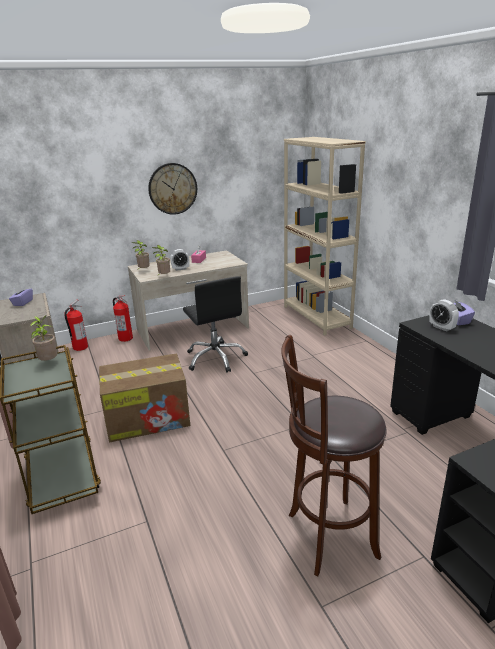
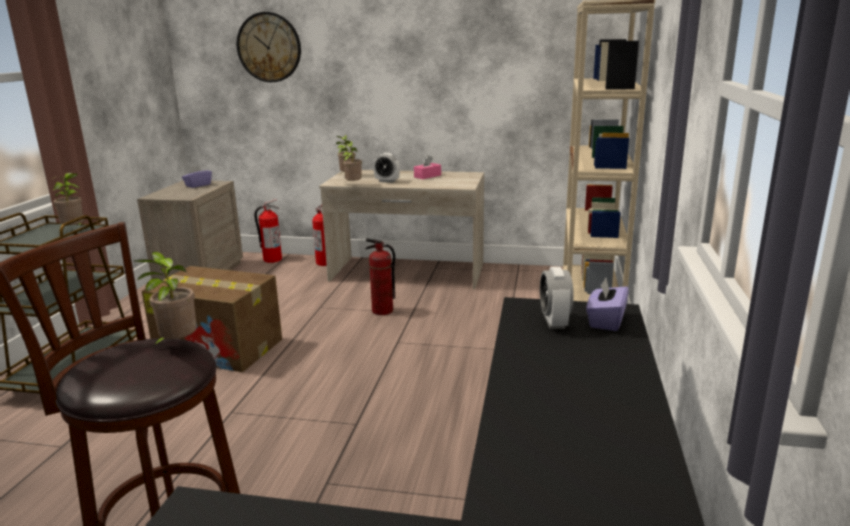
camera: 35 degrees right, 5 degrees down
(172, 189) = (411, 73): wall clock -> wall clock (269, 47)
(216, 358) = (382, 311): black office chair -> fire extinguisher
(338, 398) = (177, 345): none -> potted plant

